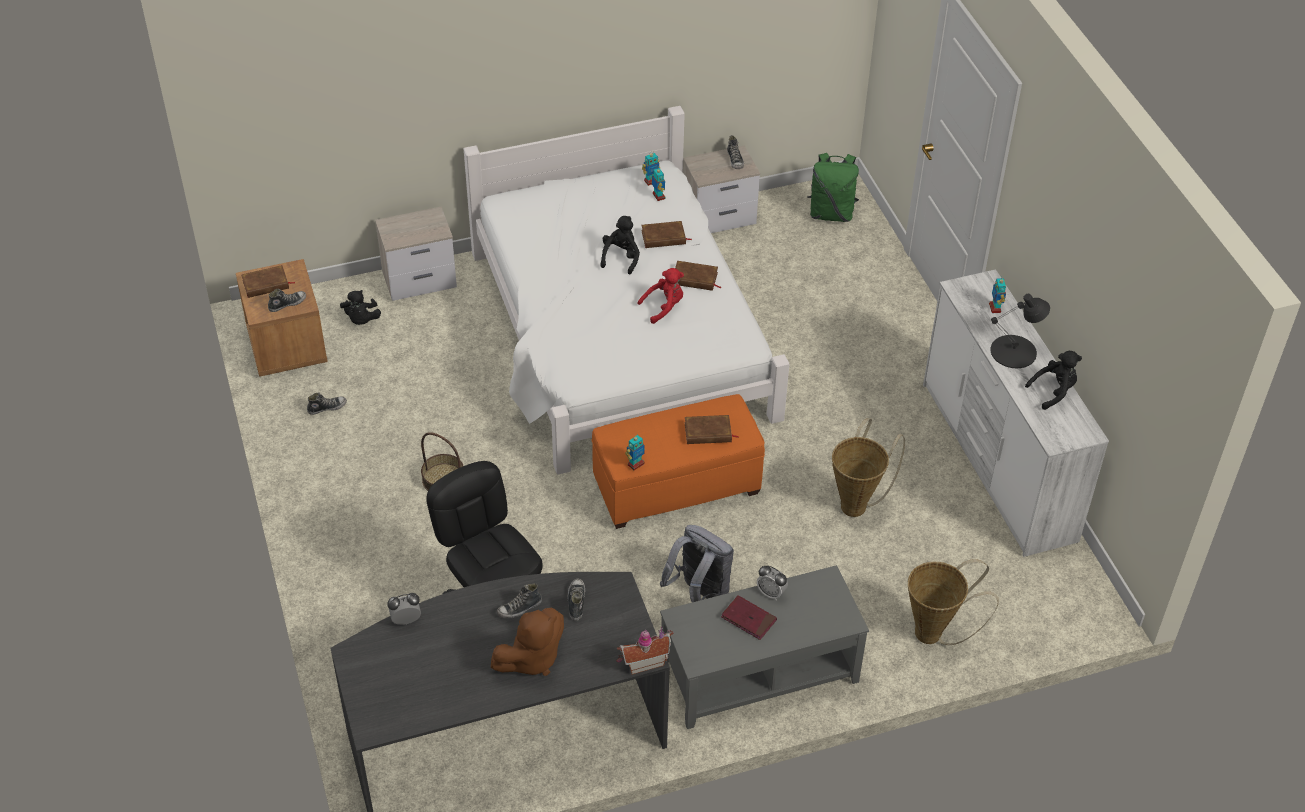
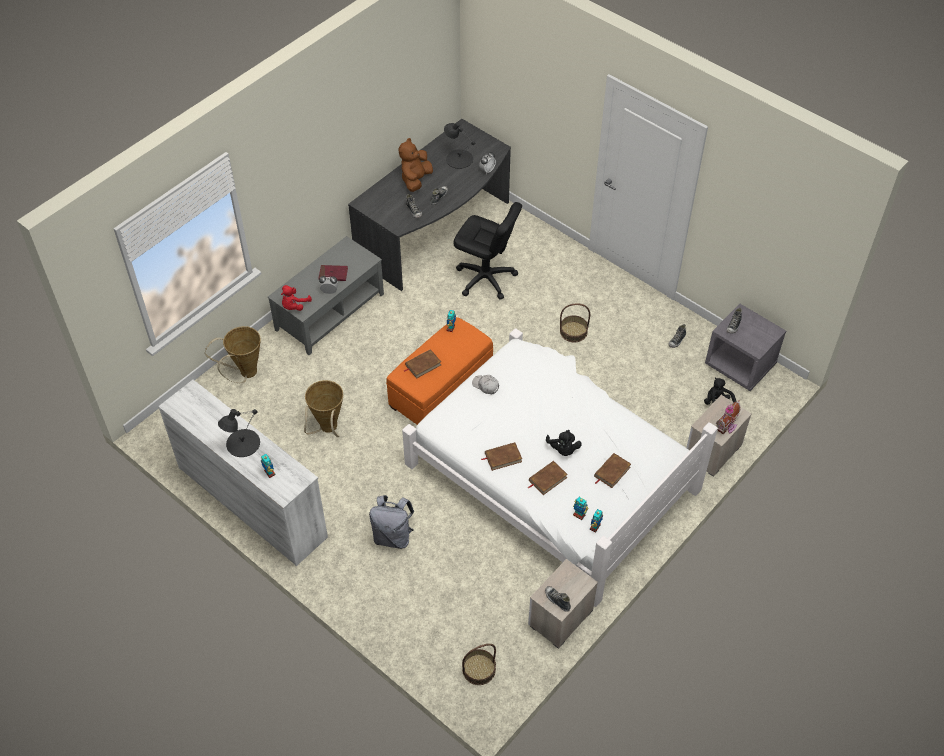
camera: 150 degrees right, 5 degrees up
(266, 284) = (760, 331): brown book -> brown book (612, 472)
(286, 346) = (740, 365): brown nightstand -> grey nightstand
(431, 665) = (459, 159): none -> black table lamp
(643, 661) = (362, 200): toy house -> toy house (727, 426)
(653, 358) = (485, 386): none -> white cap
(664, 307) = (506, 425): red plush toy -> red plush toy (294, 306)
(699, 593) = (387, 336): grey backpack -> grey backpack (393, 536)
(831, 213) = (479, 669): green backpack -> basket
(1054, 391) = (205, 425): black plush toy -> none

